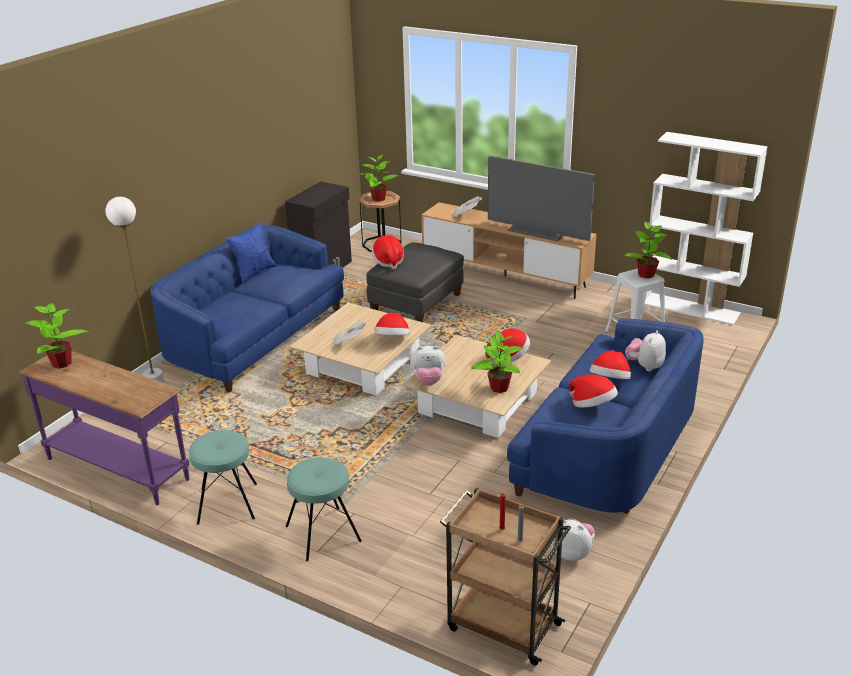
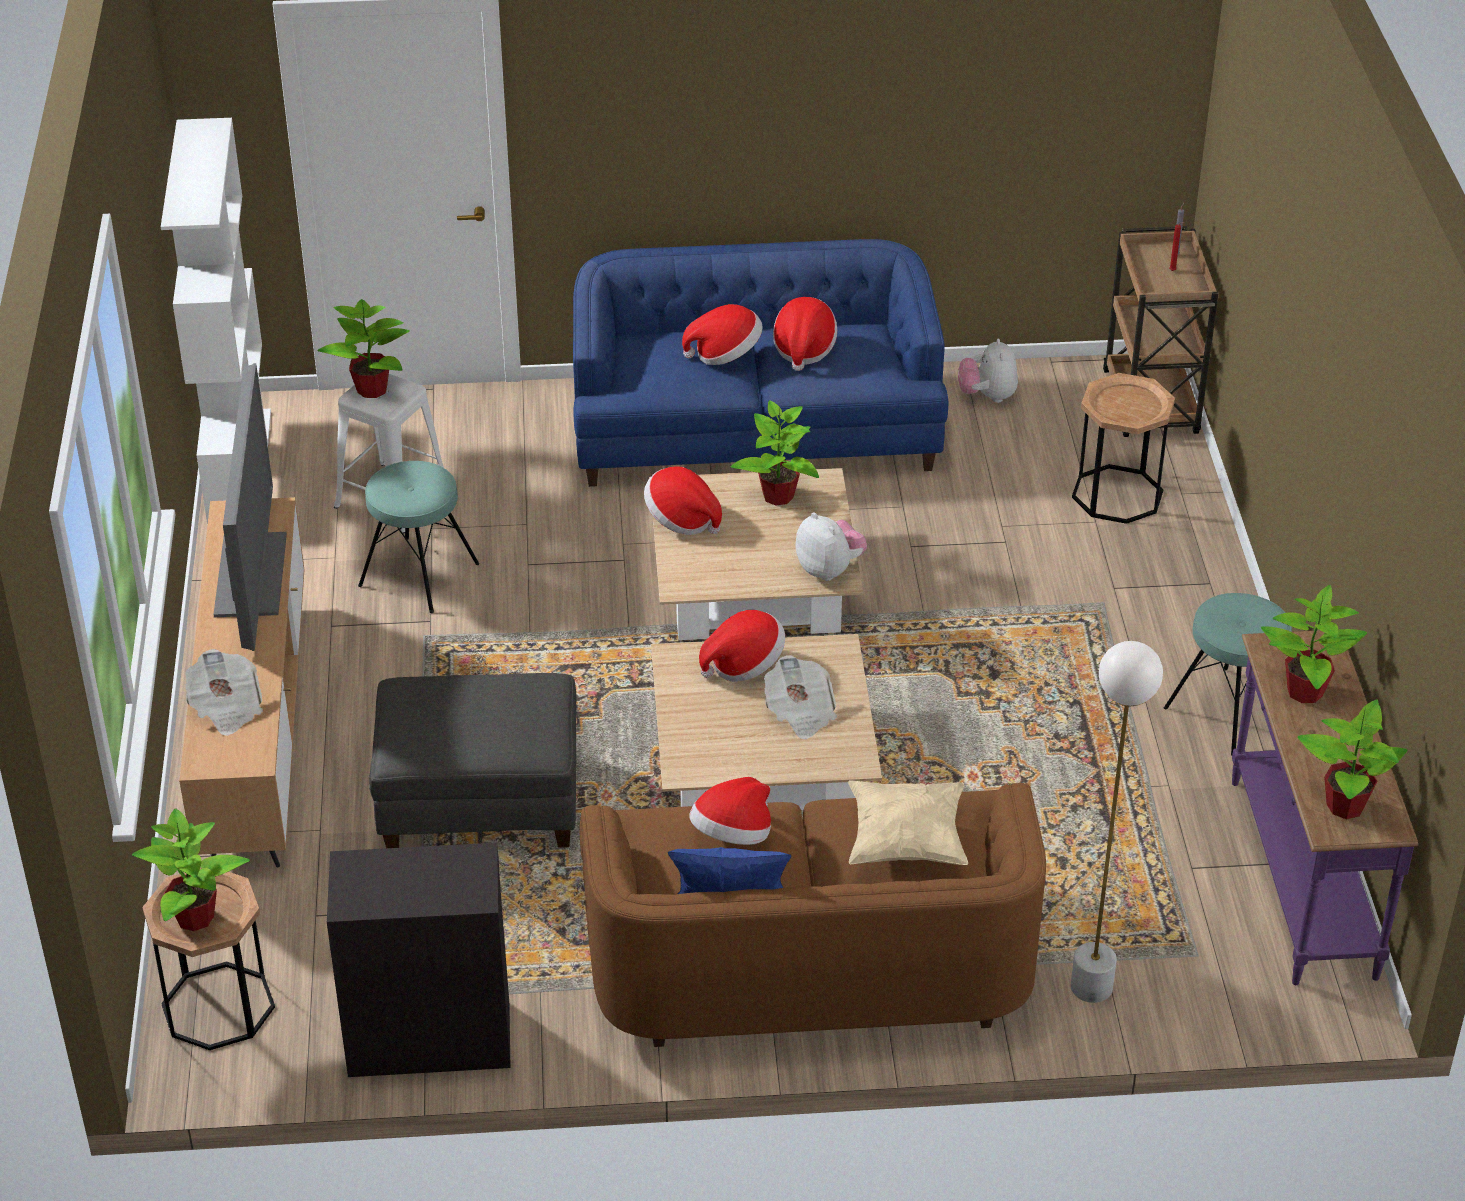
camera: 125 degrees left, 10 degrees up
(126, 385) = (1303, 692): none -> potted plant
(232, 310) = (906, 842): none -> beige pillow
(254, 338) = (809, 963): blue sofa -> brown sofa
(323, 533) = (1178, 594): turquoise stool -> turquoise stool (419, 575)
(388, 261) = (515, 747): hat -> hat (732, 836)
(427, 557) = (1117, 494): none -> brown side table
(645, 366) = (646, 343): plush toy -> none

